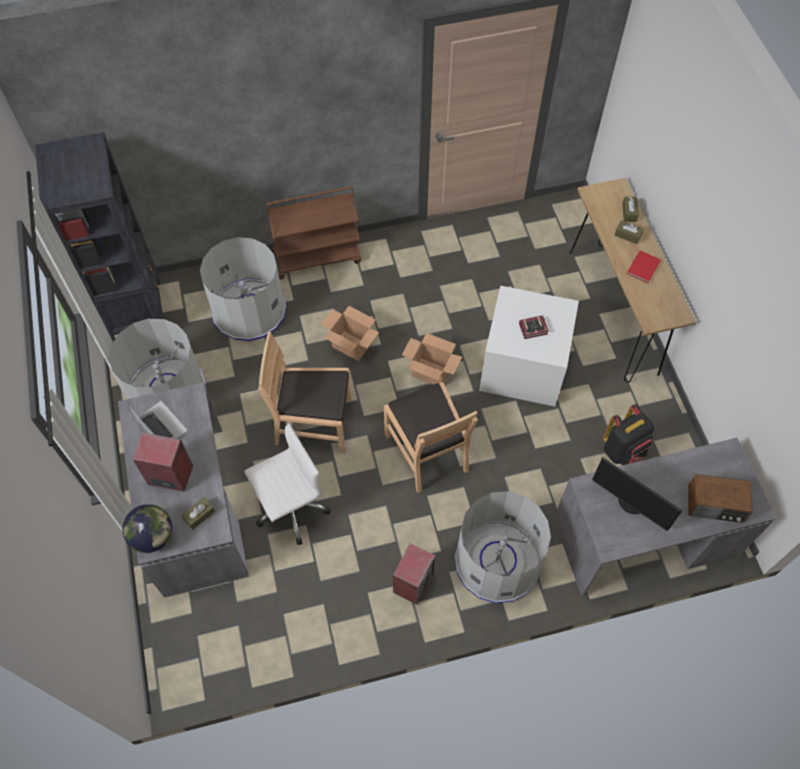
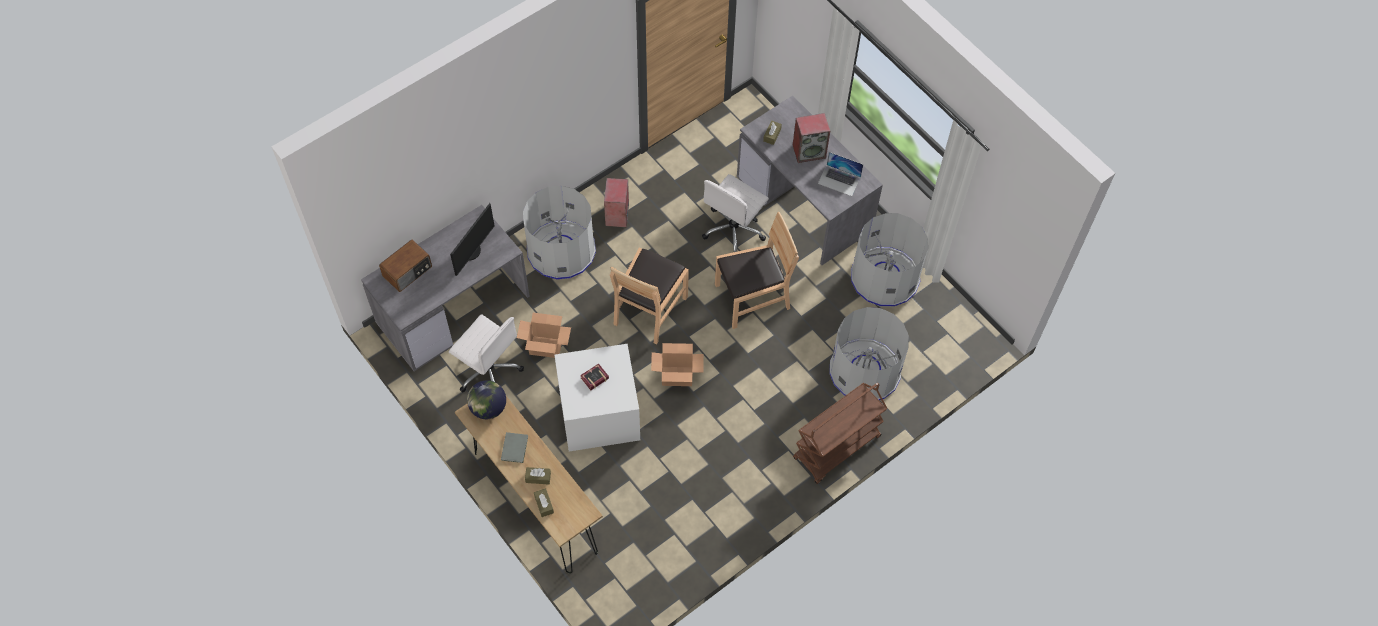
camera: 155 degrees right, 0 degrees up
(137, 313) = (957, 331): black bookcase -> none
(153, 536) = (793, 112): globe -> globe (488, 408)
(350, 346) = (758, 374): cardboard box -> cardboard box (546, 347)
(427, 451) = (649, 309): brown chair -> brown chair turned 105 degrees counterclockwise
(623, 450) = (489, 371): black backpack -> white office chair
(631, 502) = (471, 251): monitor -> monitor turned 105 degrees clockwise
(642, 268) = (515, 447): red book -> grey book
(715, 505) = (408, 272): radio -> radio turned 150 degrees clockwise

